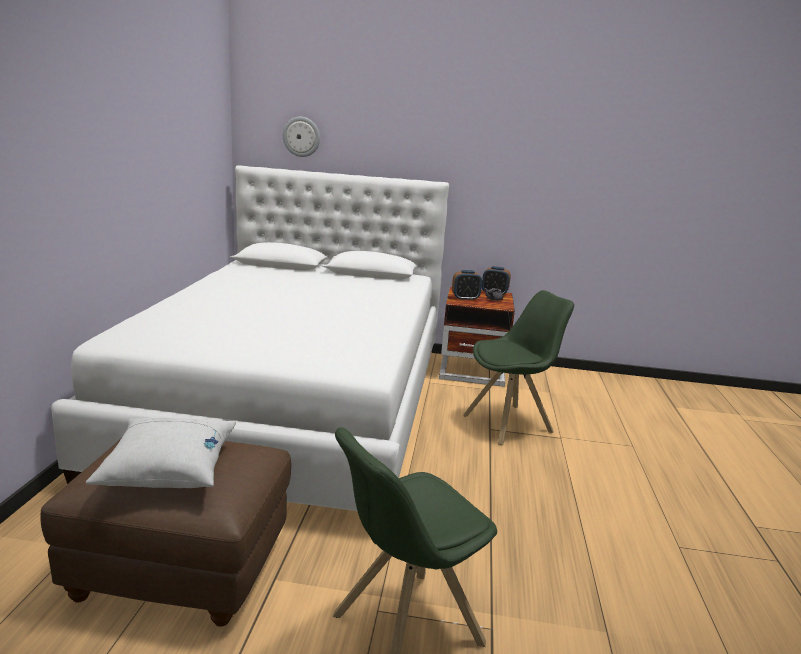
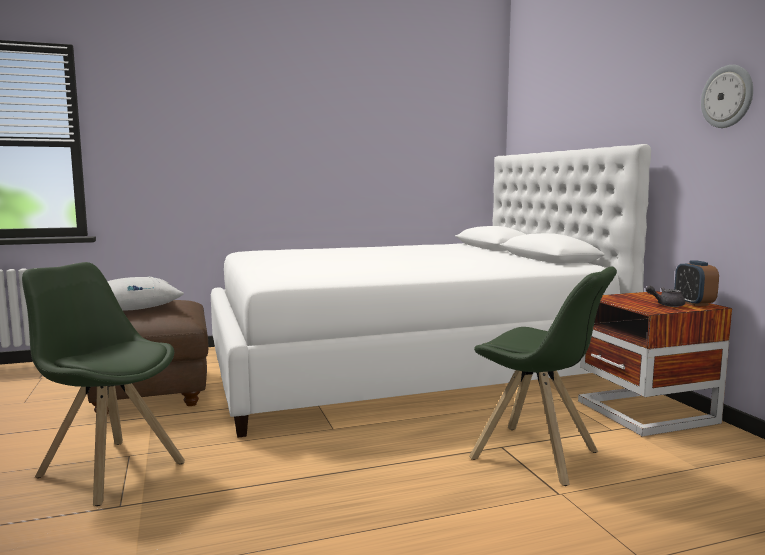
camera: 65 degrees right, 10 degrees down
(301, 137) = (544, 119): wall clock -> wall clock (727, 96)
(465, 298) = (628, 298): alarm clock -> none

